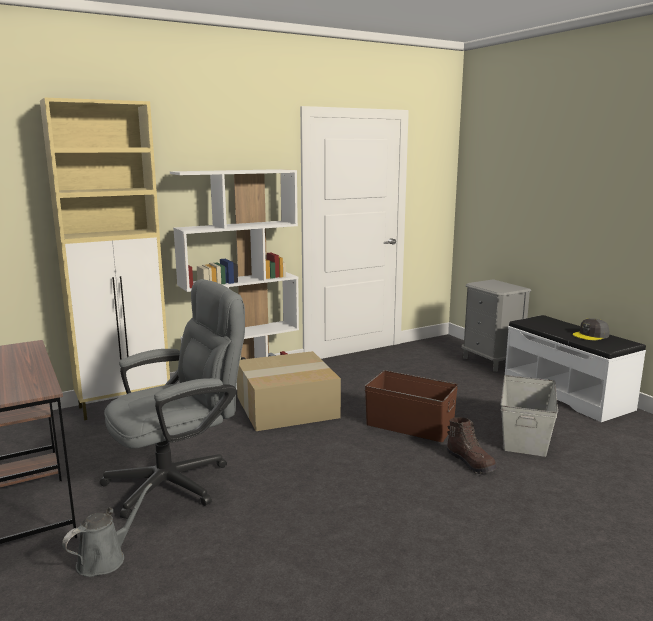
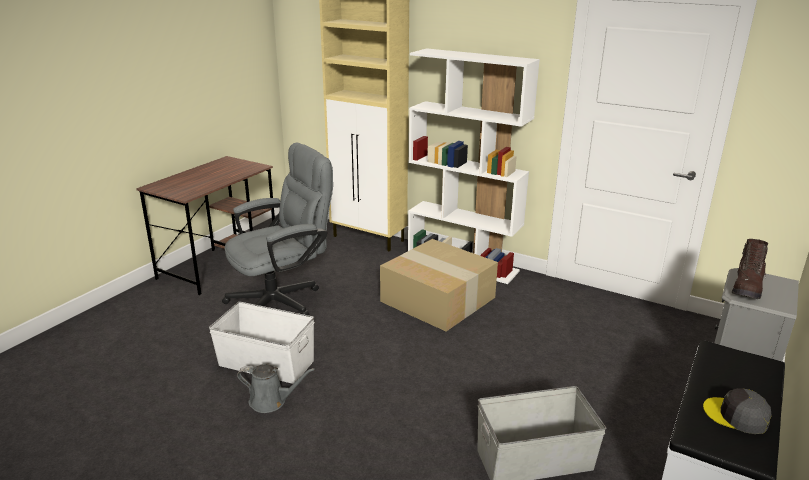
camera: 60 degrees right, 10 degrees up
(105, 559) = (183, 312): grey watering can -> grey watering can (271, 401)
(179, 480) = (283, 300): grey office chair -> grey office chair turned 60 degrees counterclockwise
(295, 518) = (266, 362): none -> white storage box
(410, 426) = (470, 374): brown storage box -> none
(471, 463) = (427, 431): brown boot -> brown boot (747, 288)

